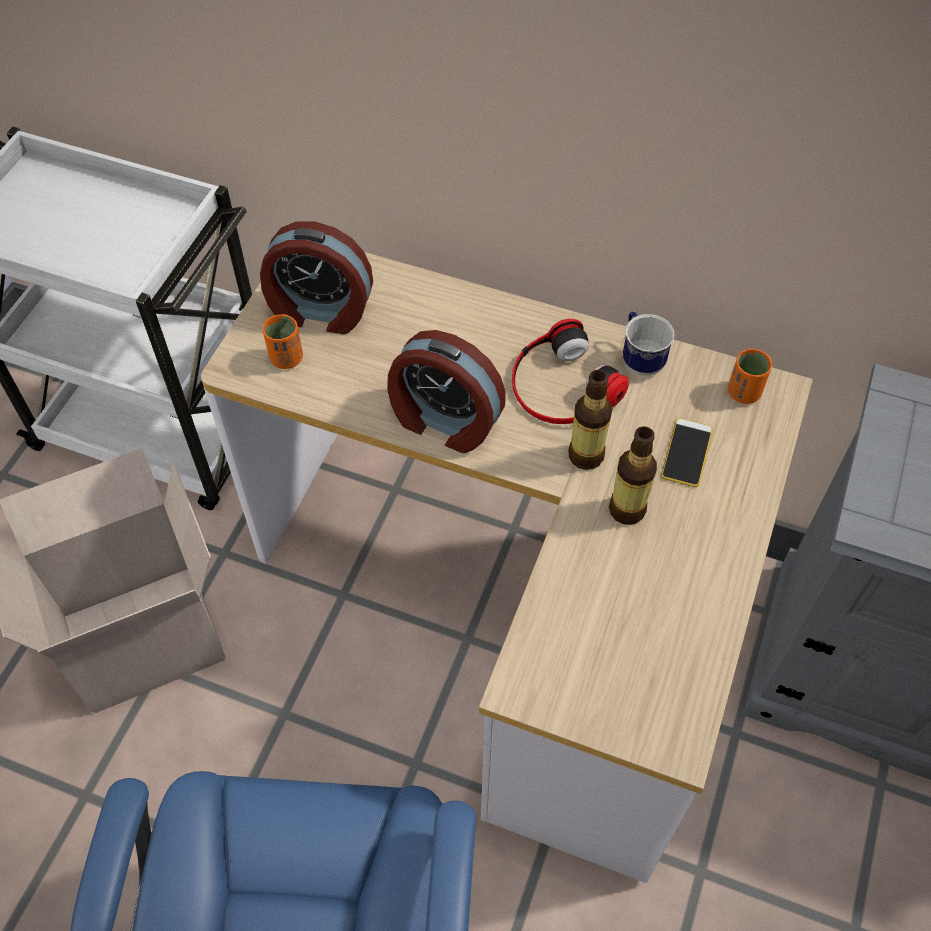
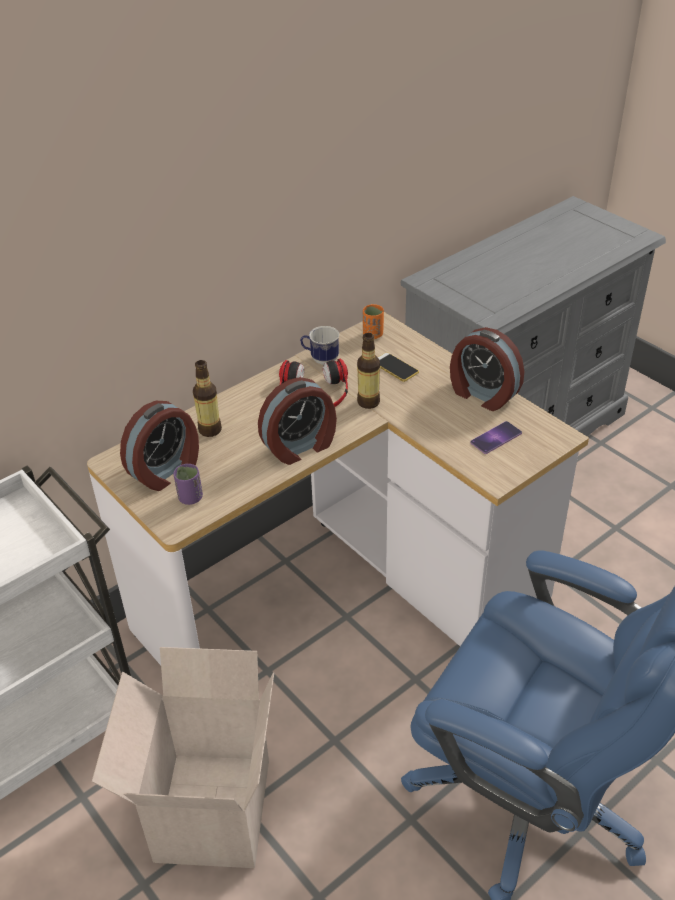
camera: 60 degrees left, 15 degrees down
(286, 358) = (190, 498): orange cup -> purple cup
(613, 651) = (496, 438): none -> phone
(627, 510) = (414, 401): bottle -> bottle (210, 430)
(704, 592) = (482, 394): none -> alarm clock

